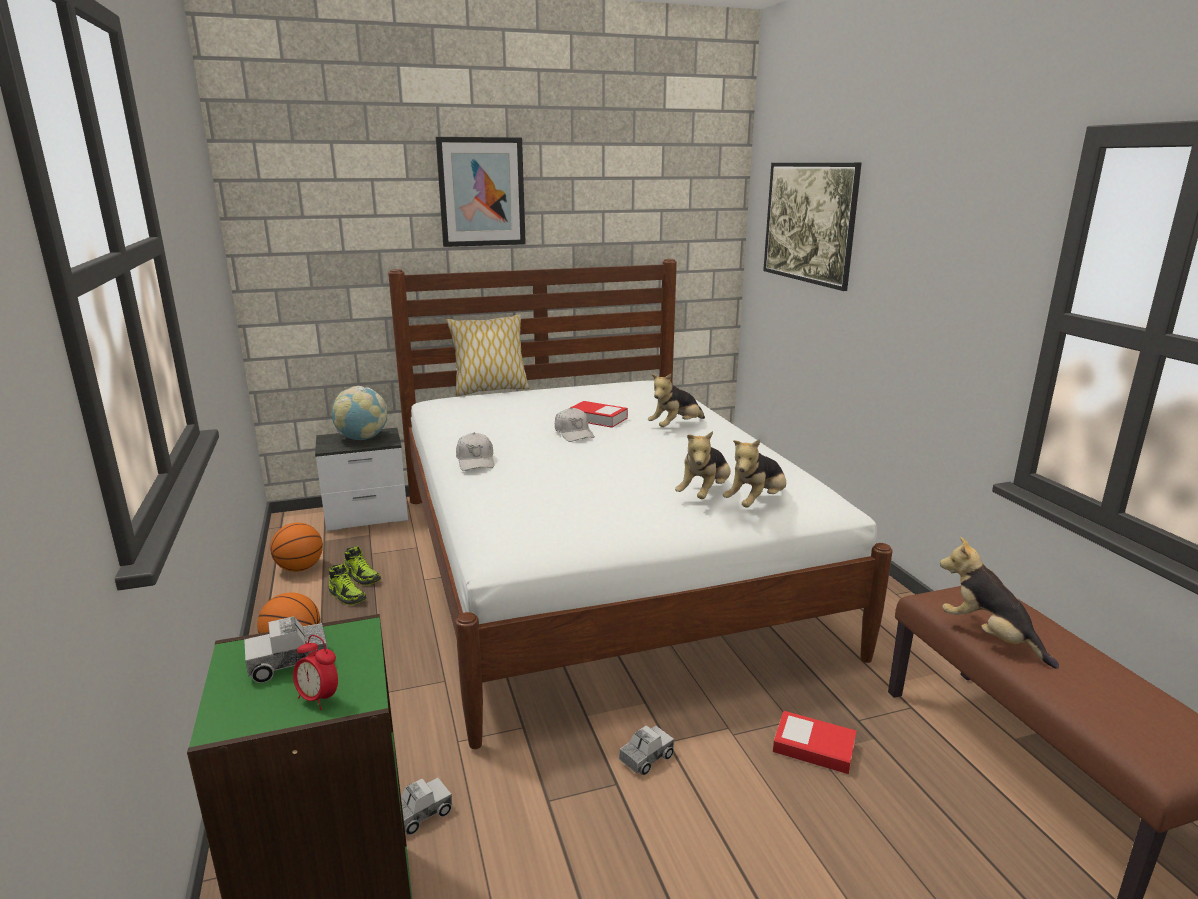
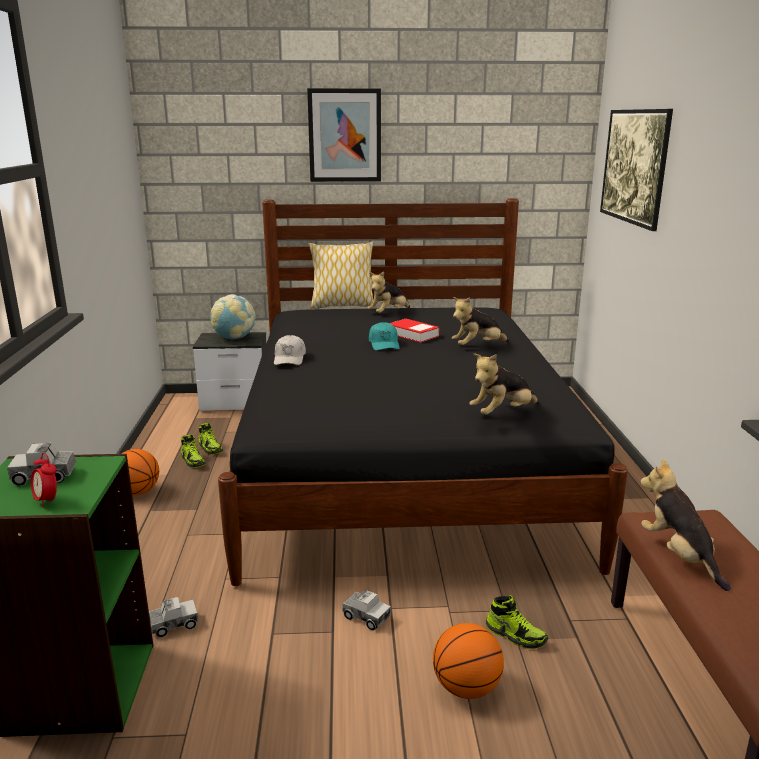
camera: 15 degrees right, 0 degrees up
(300, 568) = (168, 436): basketball -> basketball (466, 687)
(574, 433) = (384, 344): white cap -> turquoise cap
(598, 566) = (402, 463): white bed -> black bed
(646, 758) = (366, 617): toy truck -> toy truck turned 60 degrees clockwise
(704, 494) = (461, 401): plush toy -> plush toy (388, 313)
(813, 748) = (515, 635): book -> shoe

